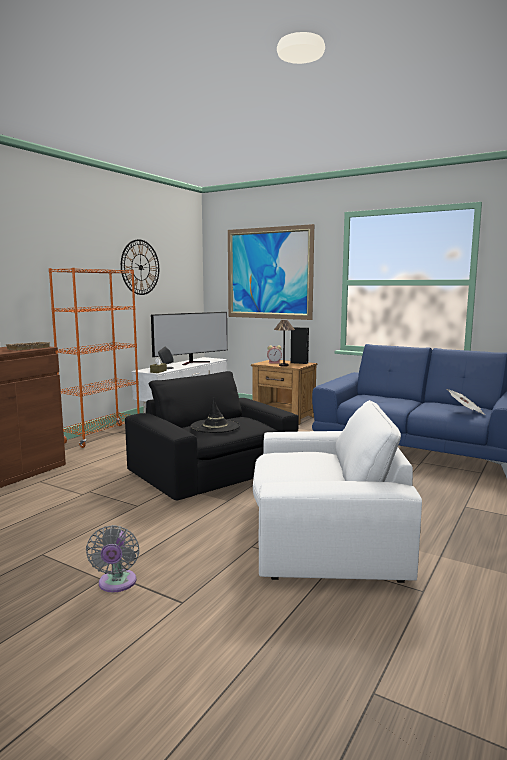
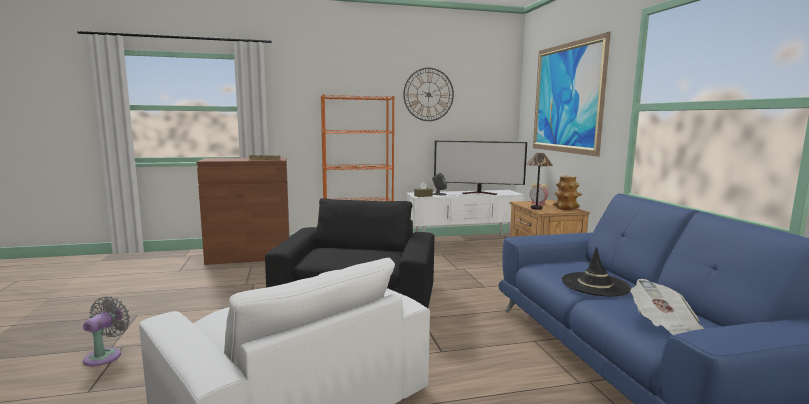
camera: 45 degrees right, 0 degrees up
(116, 584) = (105, 355): grey fan -> grey fan turned 150 degrees clockwise
(215, 426) = (339, 253): black hat -> black hat (595, 284)
(299, 363) = (566, 208): black speaker -> vase

